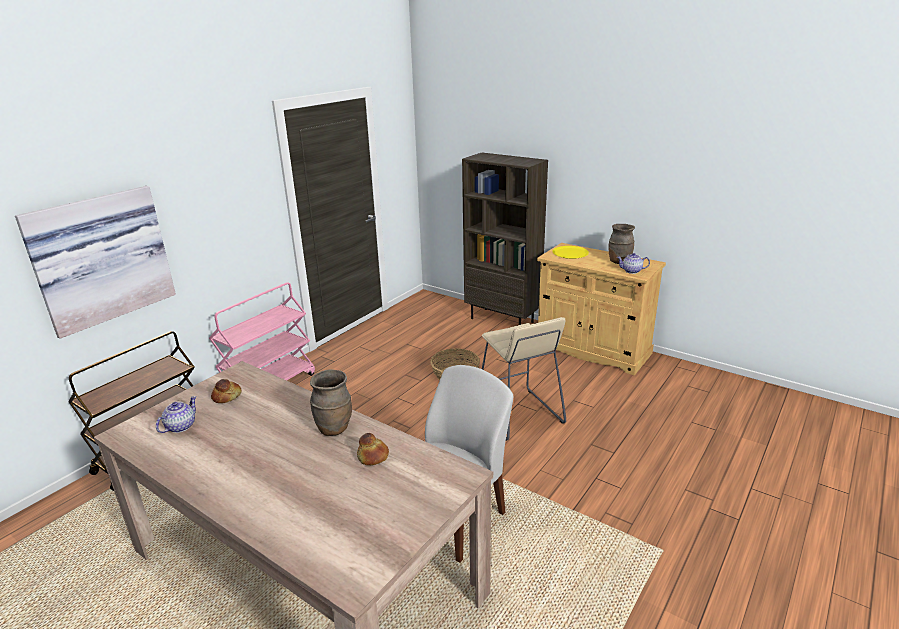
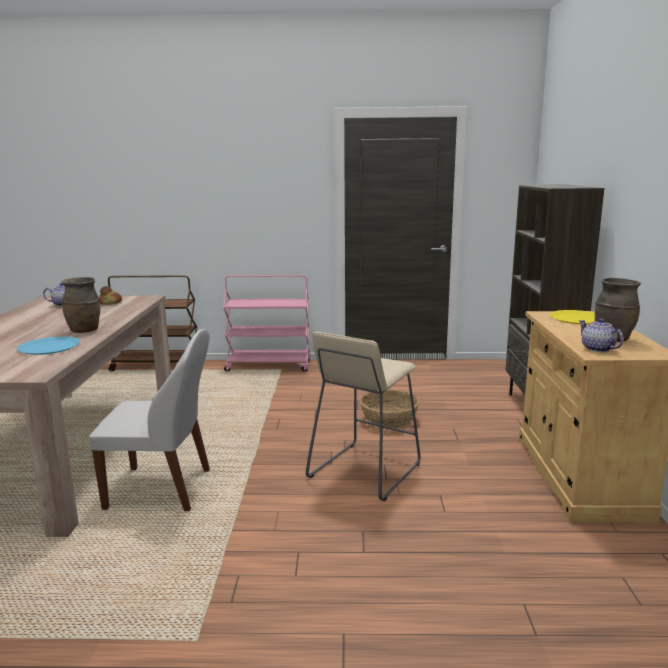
camera: 55 degrees right, 10 degrees down
(100, 258) = (159, 206): picture -> none
(372, 457) = (49, 347): bread -> blue plate

